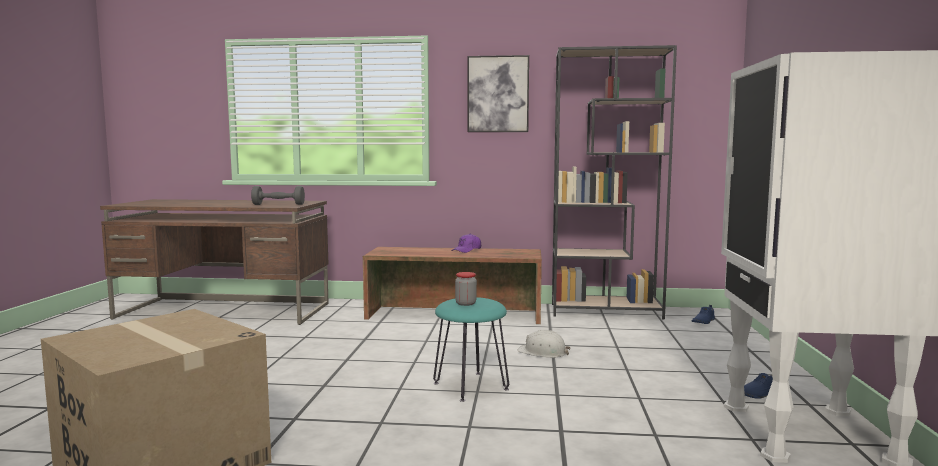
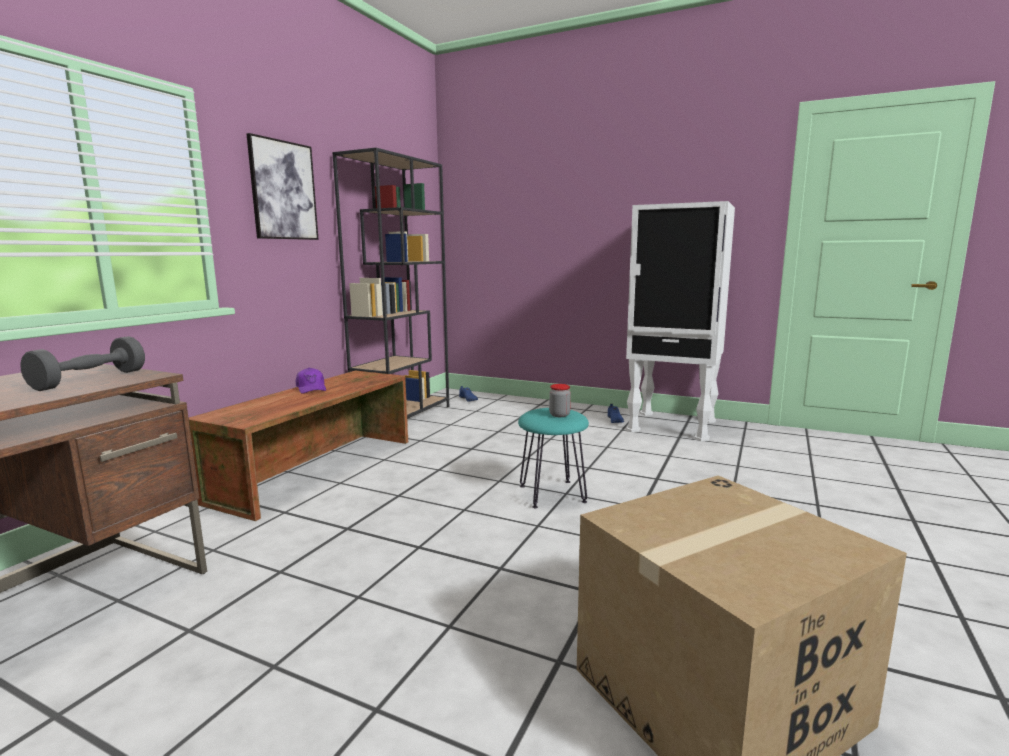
camera: 70 degrees left, 5 degrees up
(543, 352) = (488, 454): white hard hat -> none

